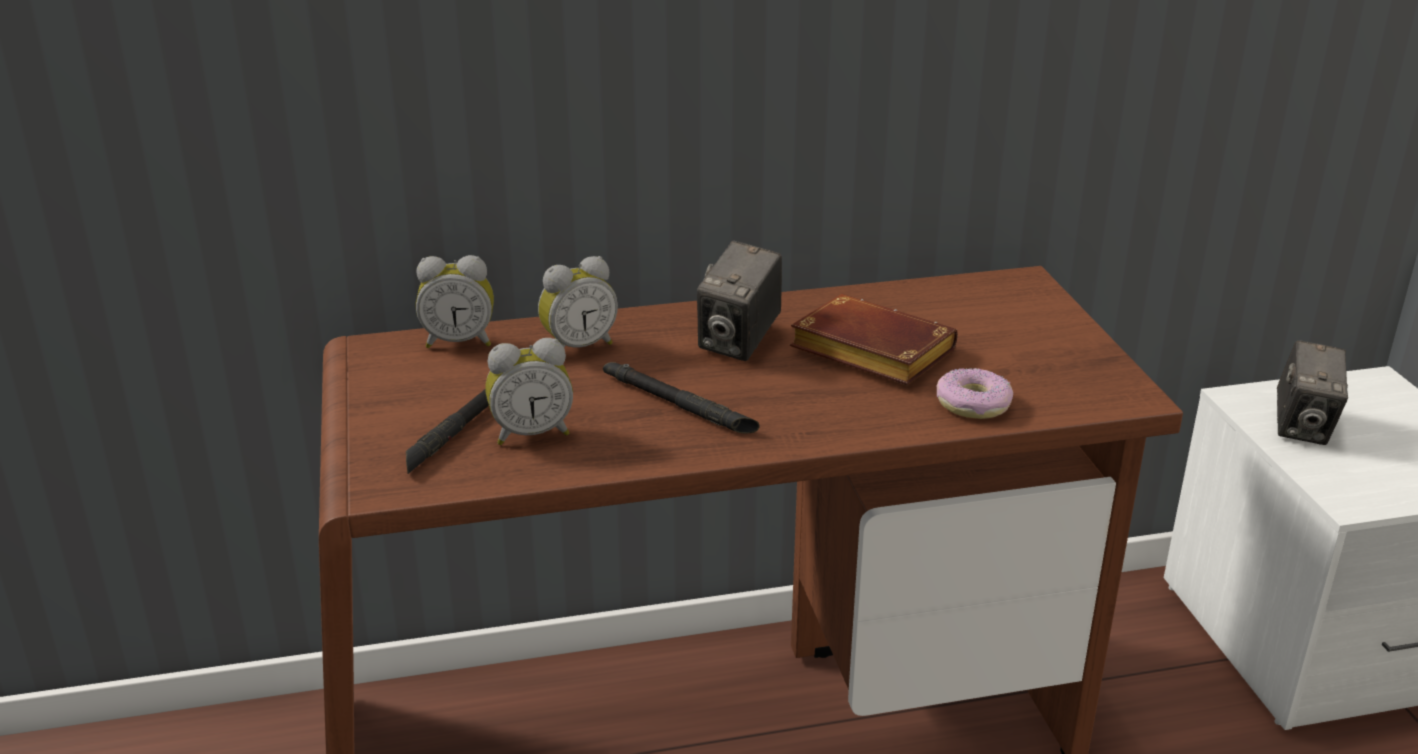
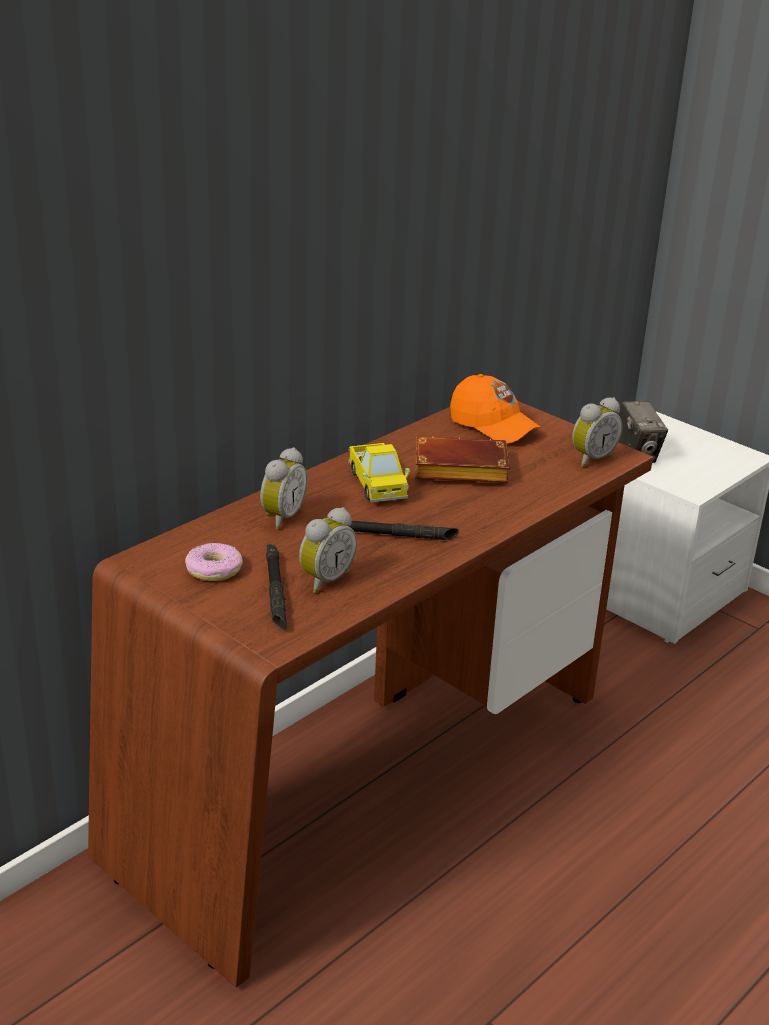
camera: 35 degrees left, 0 degrees up
(459, 341) = (196, 537): alarm clock -> alarm clock (591, 459)
(739, 342) = (377, 485): camera -> toy truck
(973, 403) = (549, 483): donut -> donut (214, 569)
(986, 311) = (493, 426): none -> orange cap

